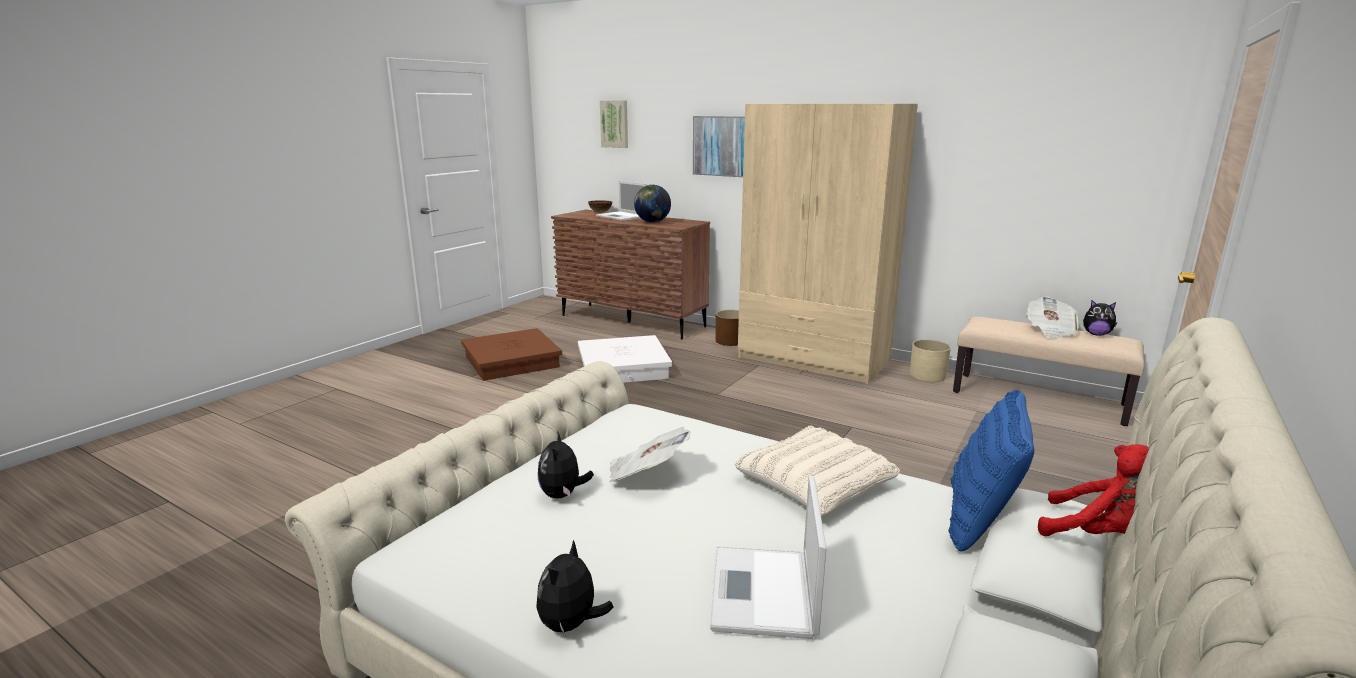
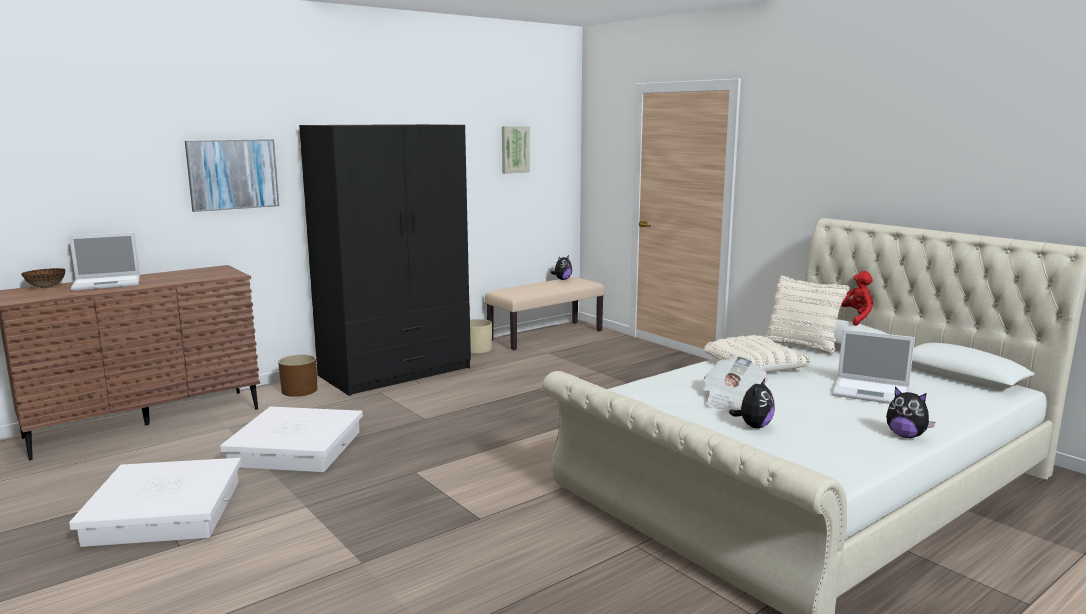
camera: 70 degrees left, 5 degrees down
(511, 361) = (165, 512): brown storage box -> white storage box
(563, 495) = (753, 426): plush toy -> plush toy turned 75 degrees counterclockwise
(615, 124) = (38, 155): picture -> picture (514, 149)
(652, 222) = (180, 278): globe -> none
(813, 359) = (396, 372): beige wardrobe -> black wardrobe
(979, 522) = (803, 346): blue pillow -> beige pillow
(1050, 331) = (546, 284): newspaper -> none

